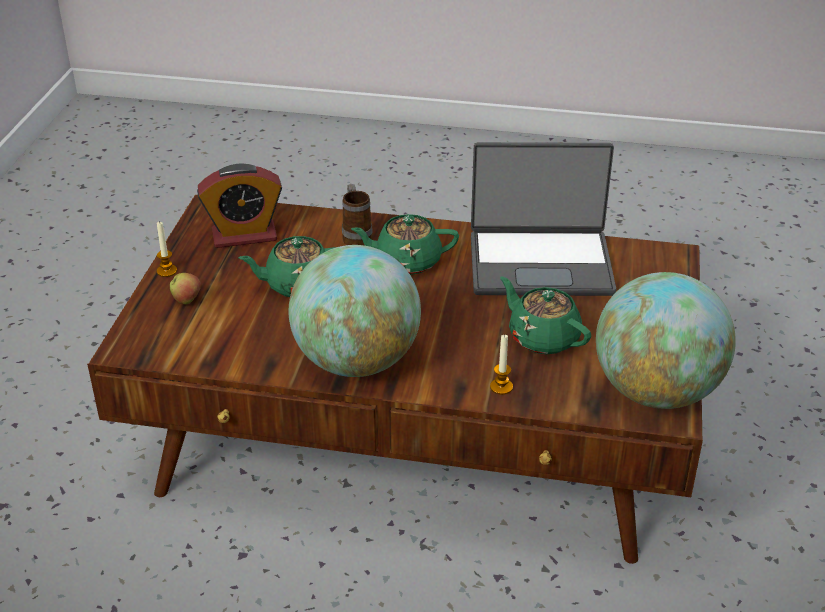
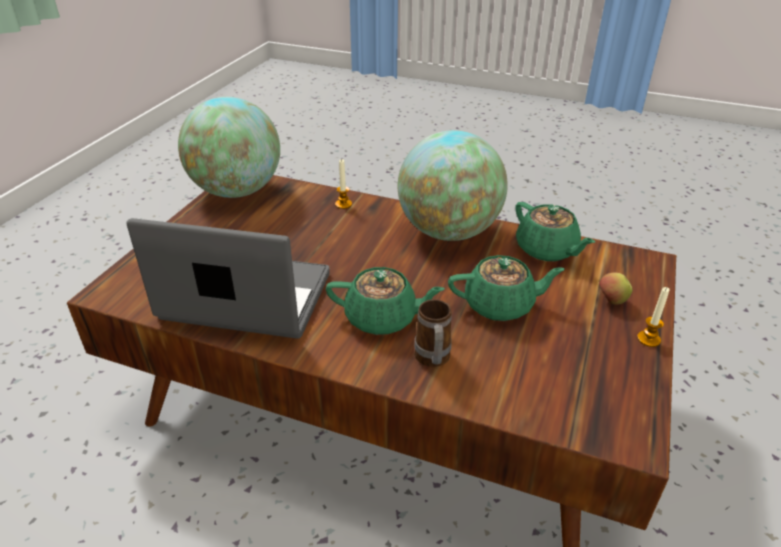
camera: 170 degrees left, 0 degrees up
(244, 235) = (571, 380): alarm clock -> none
(542, 337) = (291, 232): green teapot -> green teapot (547, 250)

